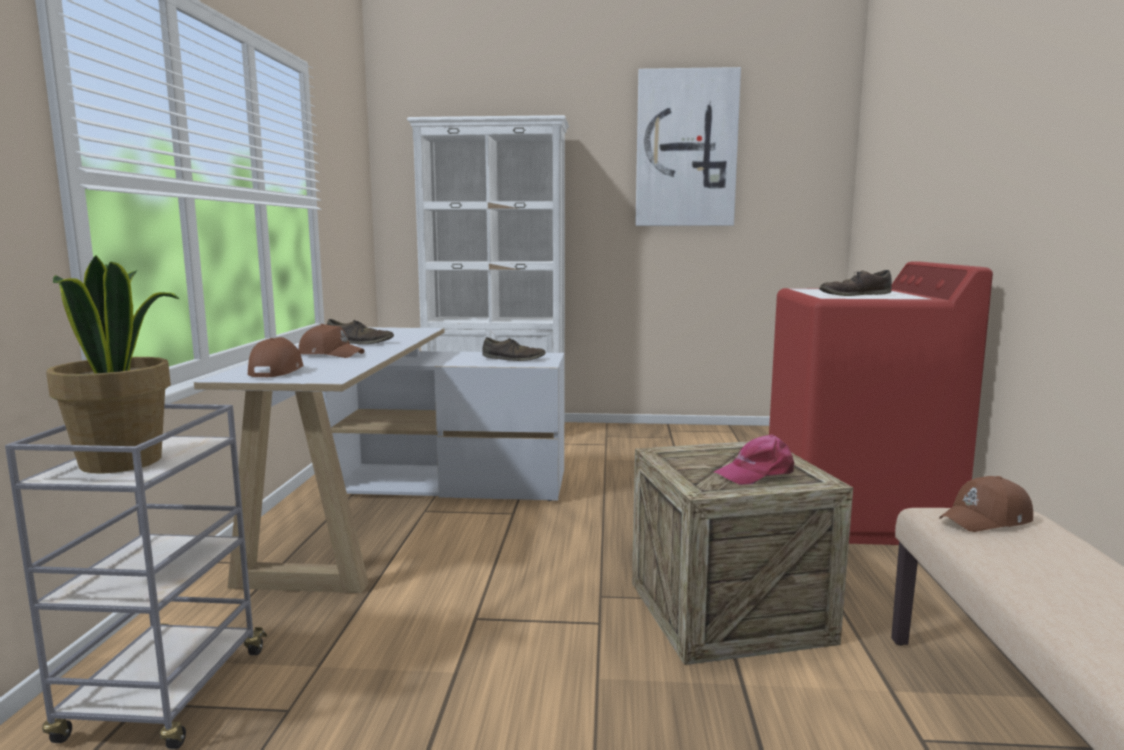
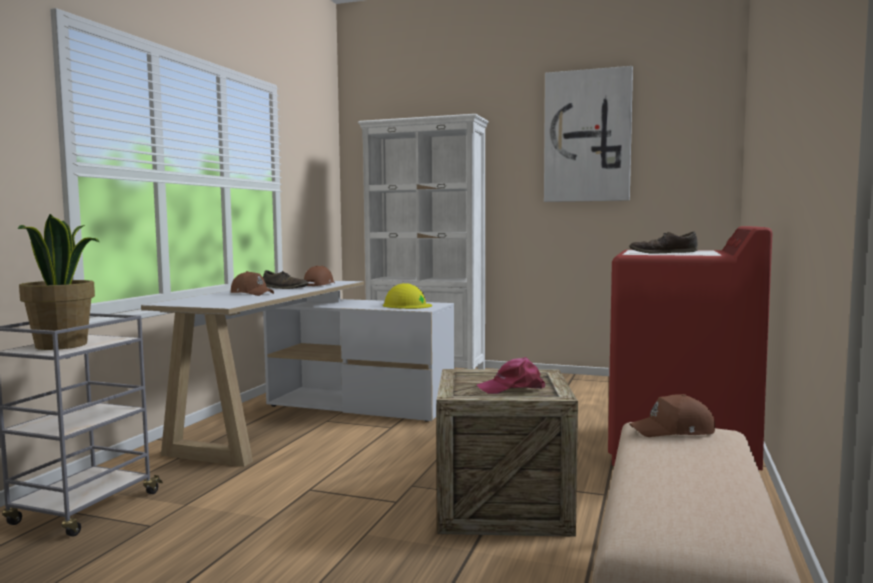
camera: 15 degrees right, 5 degrees down
(276, 371) = (199, 301): brown cap -> brown cap (319, 284)
(513, 359) = (406, 305): brown shoe -> yellow hard hat

